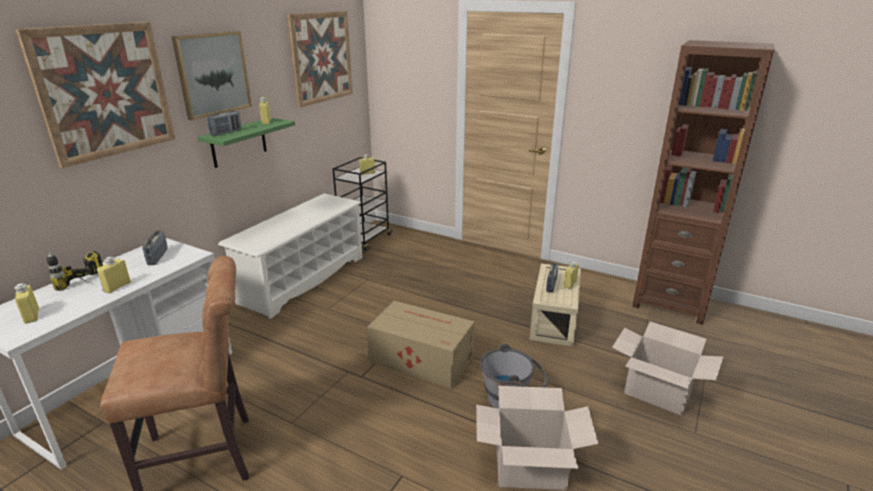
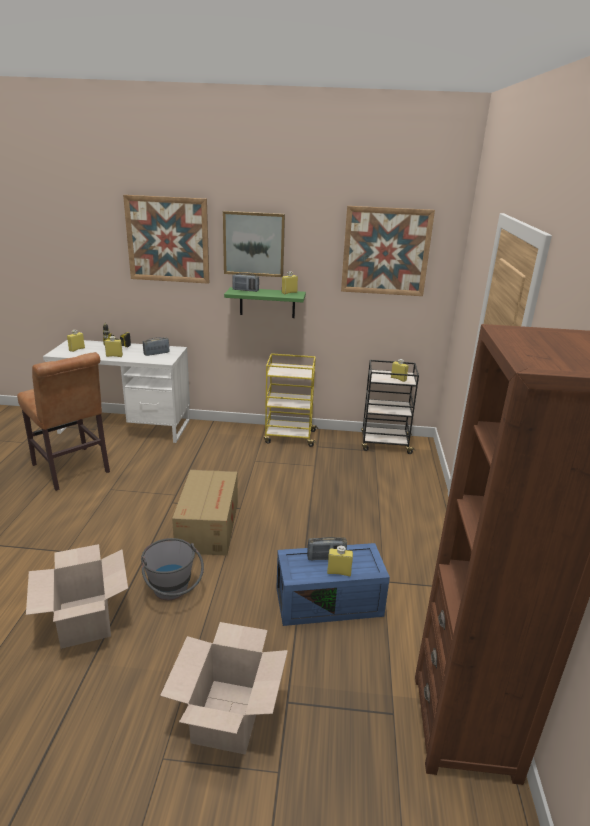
camera: 65 degrees right, 0 degrees up
(303, 279) = (289, 437): white shoe rack -> yellow cart
(552, 319) = (330, 600): beige storage box -> blue storage box

